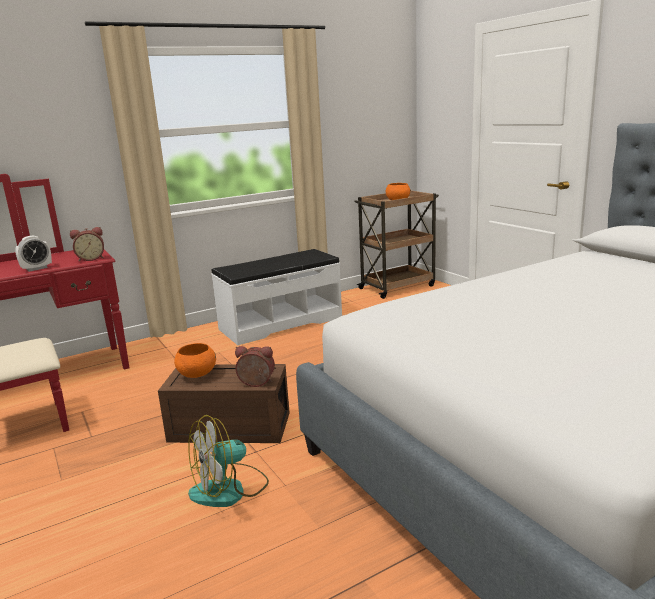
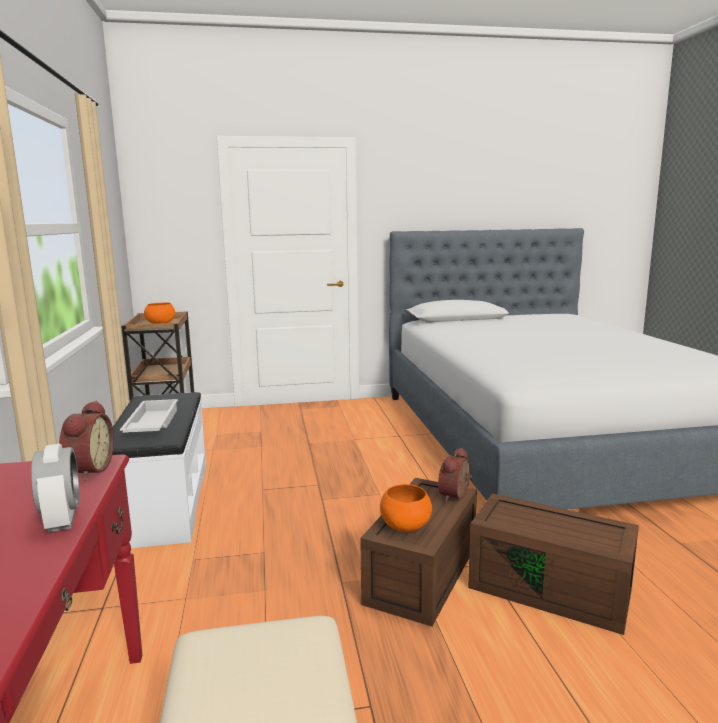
camera: 70 degrees left, 5 degrees down
(229, 489) = (552, 588): fan -> brown storage box
(261, 265) = (151, 424): none -> white tray

